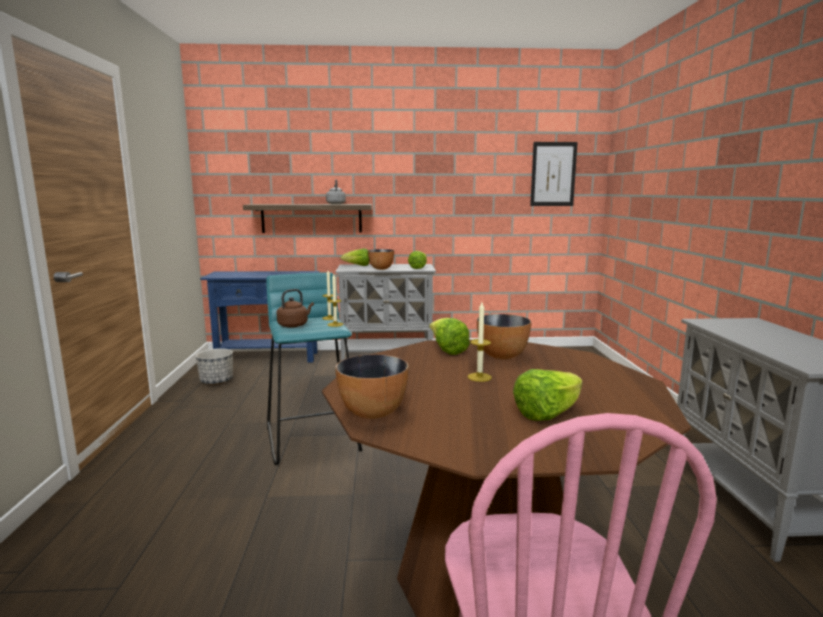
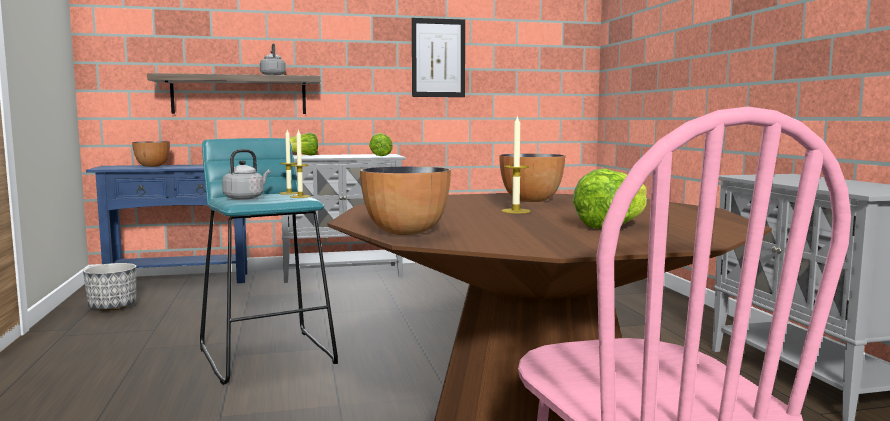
camera: 10 degrees left, 5 degrees down
(294, 325) = (246, 198): brown kettle -> grey kettle
(381, 268) = (335, 156): bowl -> bowl (152, 166)
(447, 350) = (462, 199): lettuce -> none
(553, 174) = (539, 45): picture -> picture (438, 58)

